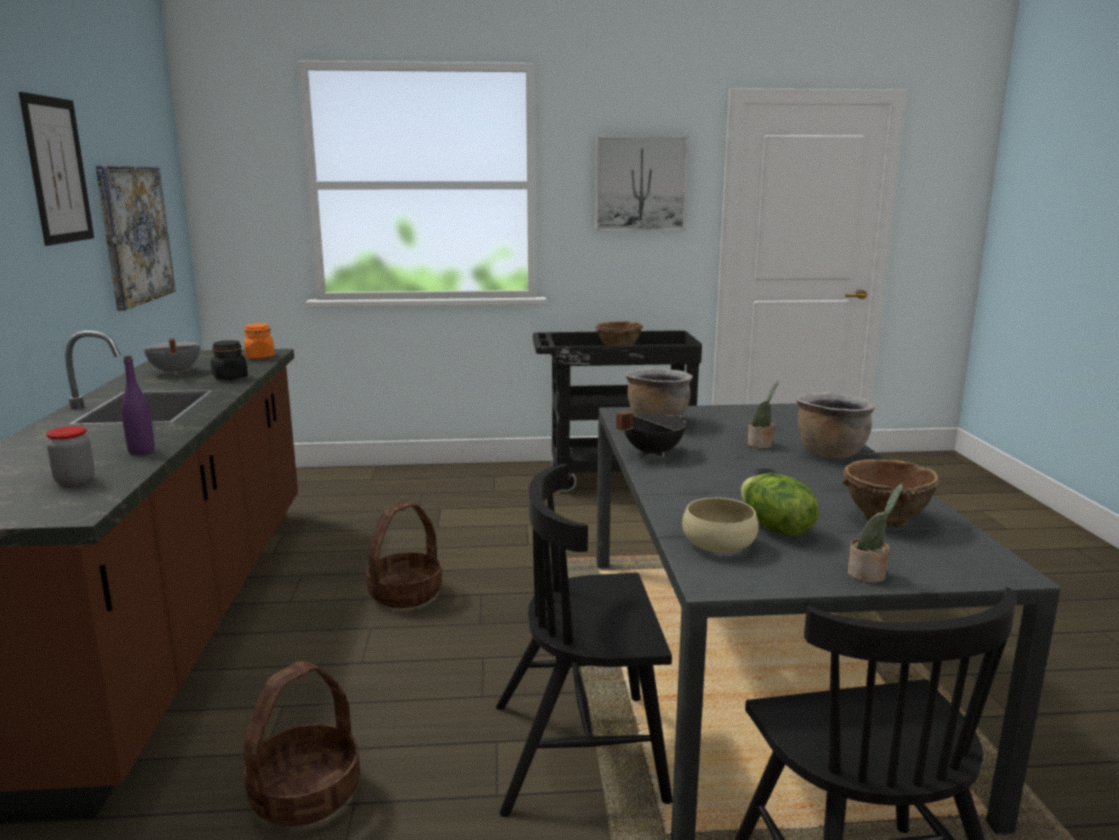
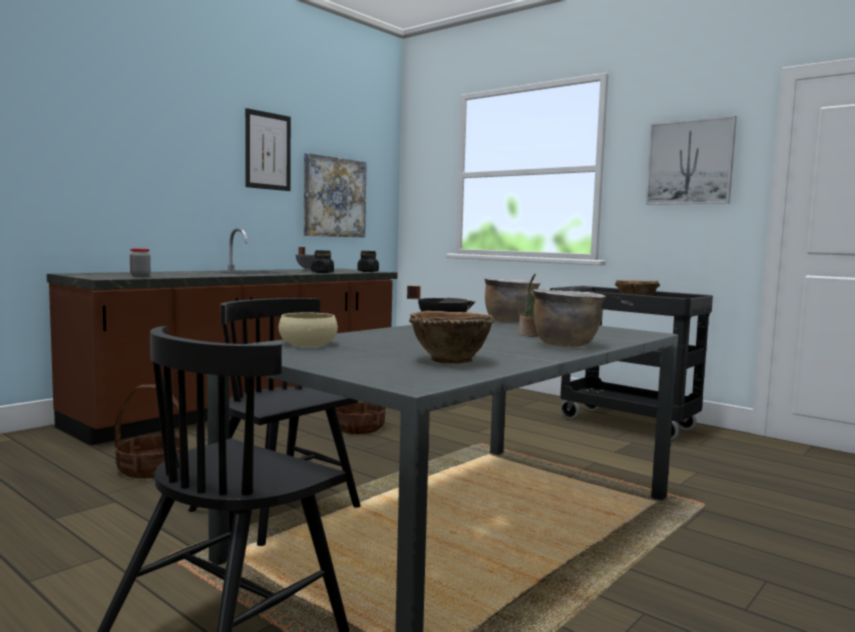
camera: 45 degrees right, 10 degrees down
(141, 451) = (191, 276): purple bottle -> none
(260, 356) = (368, 271): orange jar -> black jar
(775, 528) = (365, 348): lettuce -> none
(869, 575) = (324, 365): potted plant -> none

